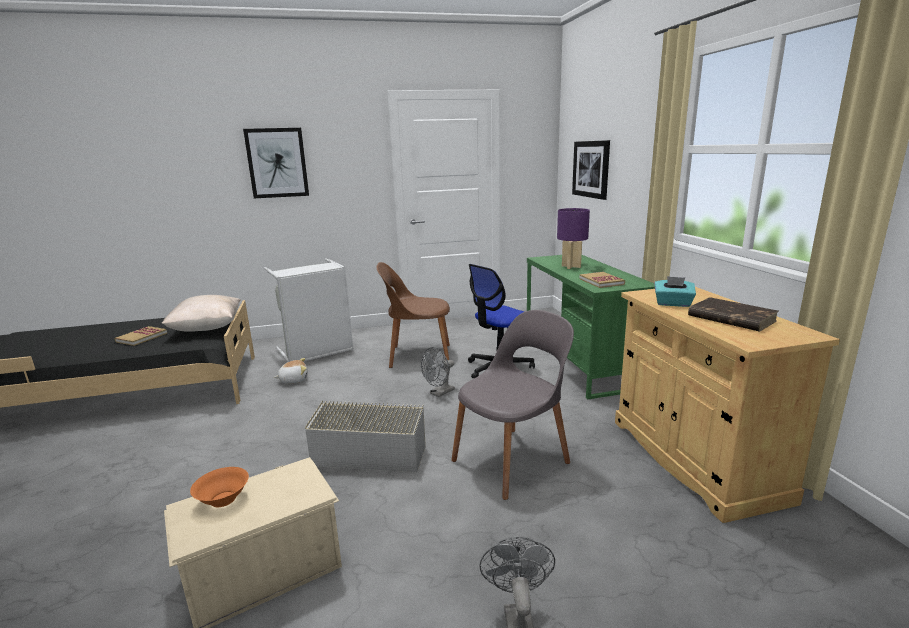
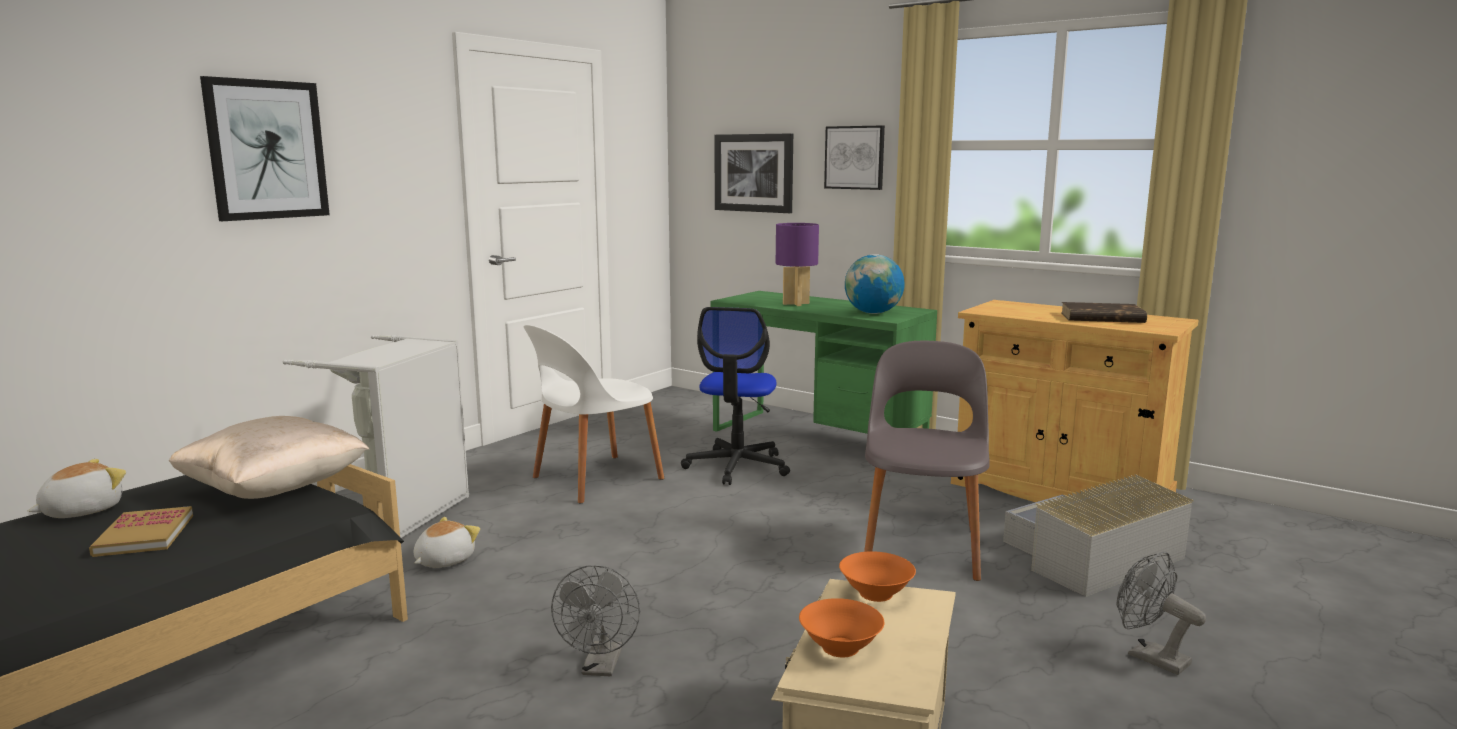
camera: 40 degrees left, 5 degrees down
(152, 322) = (81, 511): none -> plush toy
(303, 476) = (875, 593): none -> orange bowl
(371, 448) = (745, 593): grey storage box -> grey storage box (1090, 557)
(418, 356) = (594, 479): brown chair -> white chair
(439, 393) = (713, 511): grey fan -> grey fan (601, 667)
(601, 281) = (873, 313): book -> globe
(639, 159) = (855, 157): none -> picture
(673, 304) = (1029, 314): turquoise tissue box -> none

